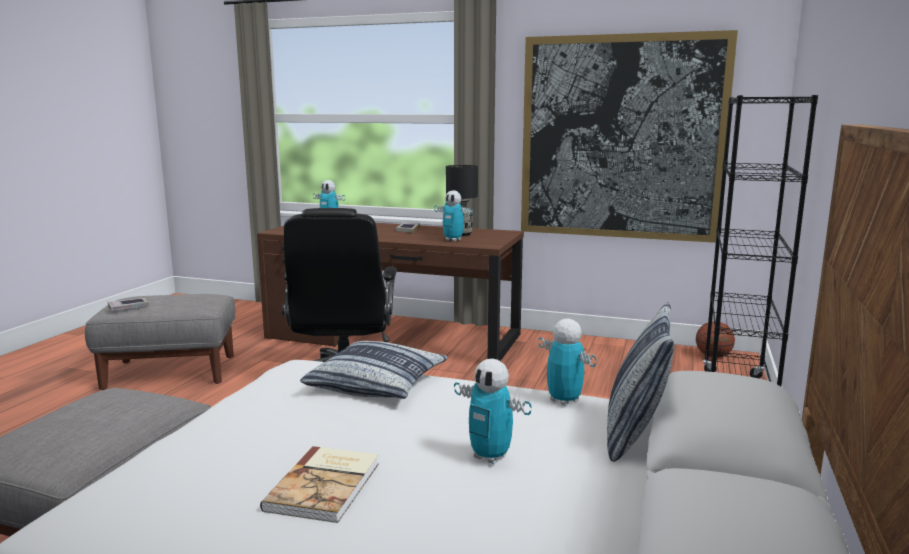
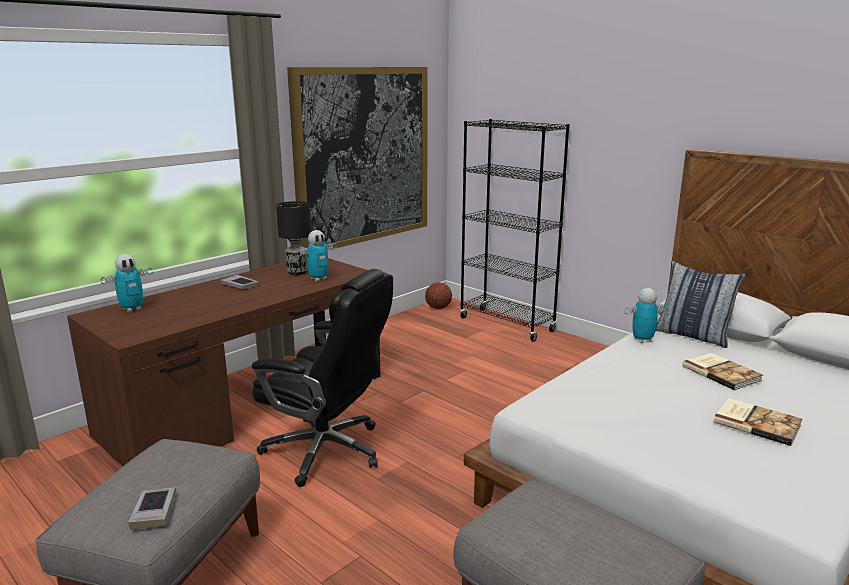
camera: 65 degrees left, 5 degrees up
(377, 384) = (592, 385): pillow -> none
(490, 457) = (721, 372): toy robot -> book

